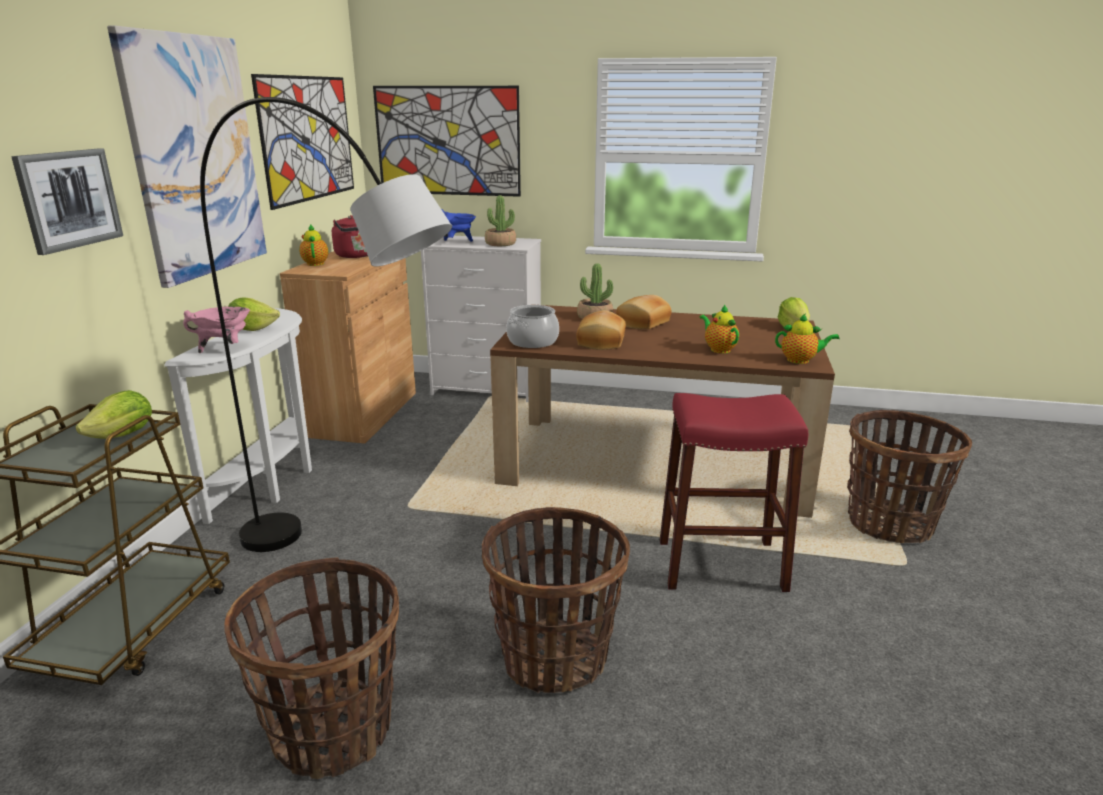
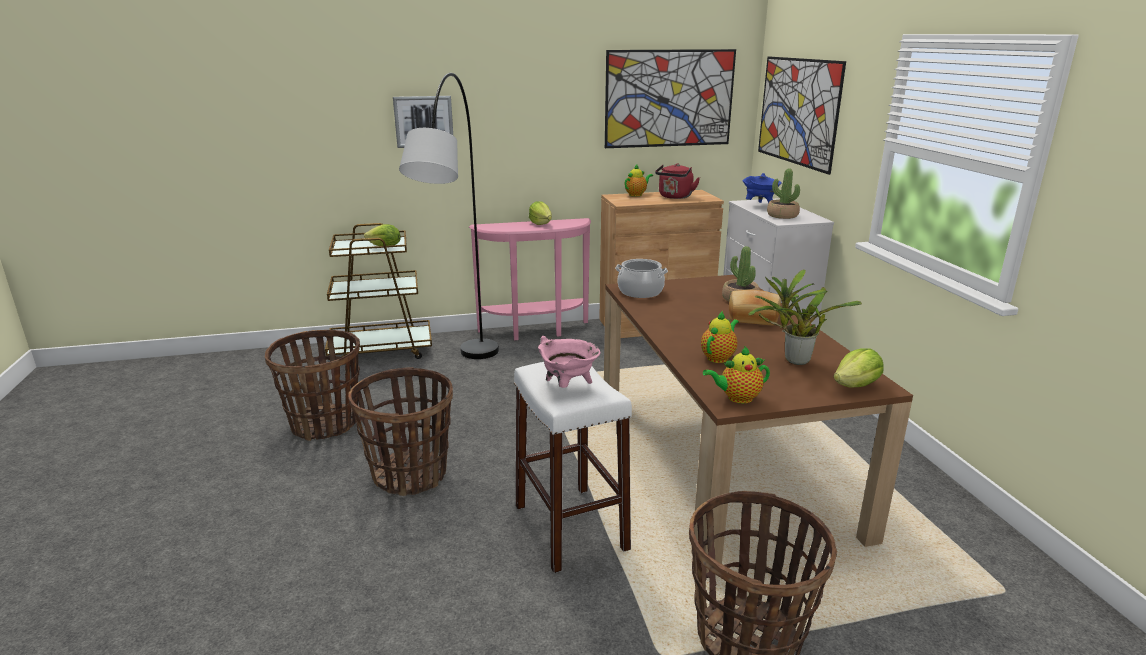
camera: 65 degrees right, 0 degrees up
(196, 157) = (532, 105): picture -> none
(225, 349) = (500, 228): pink cooking pot -> pink cooking pot (568, 387)
(274, 482) = (536, 331): white console table -> pink console table
(602, 342) = (672, 312): bread -> none
(720, 565) = (570, 527): red stool -> white stool
(739, 332) = (792, 360): none -> potted plant
(800, 360) = (737, 398): teapot -> teapot turned 90 degrees clockwise

